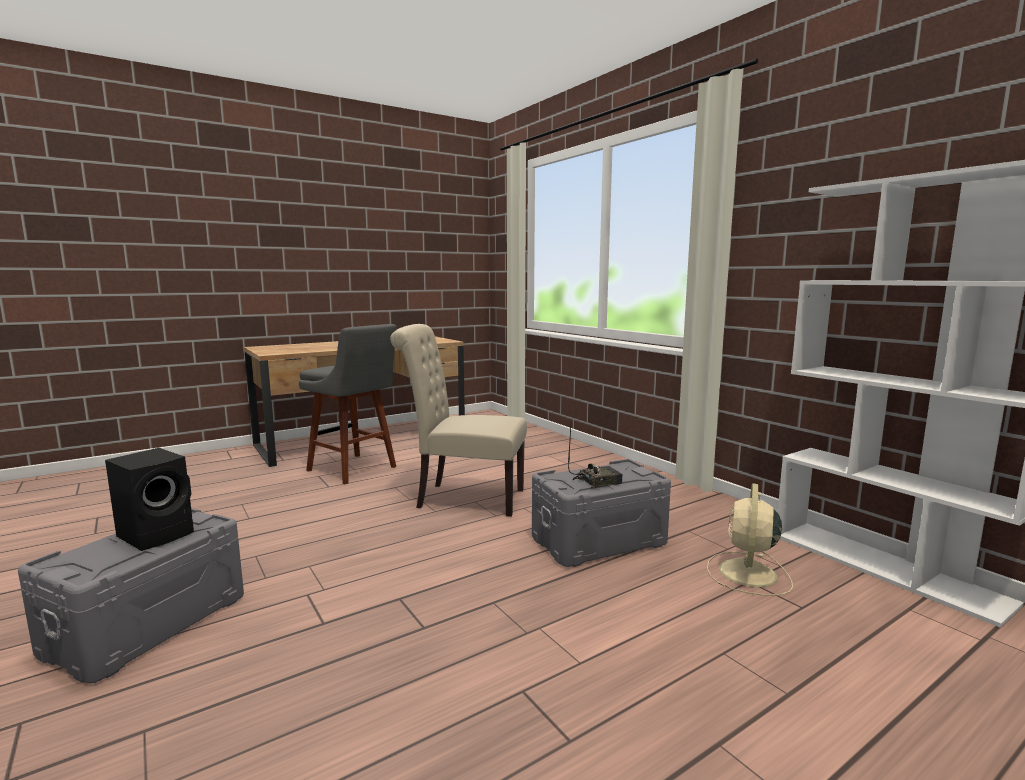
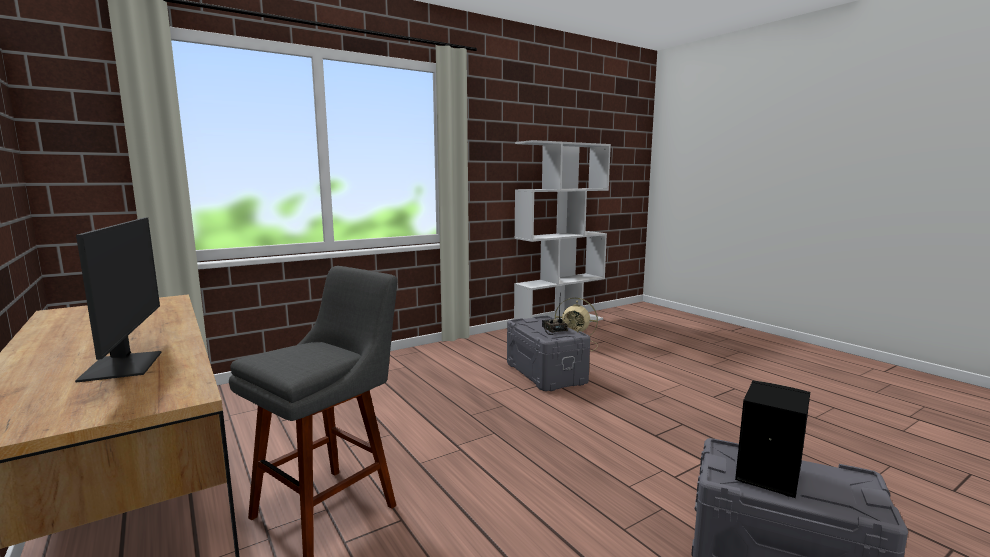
camera: 90 degrees left, 0 degrees up
(319, 347) = (125, 366): none -> monitor
(464, 498) = (462, 420): beige chair -> none

